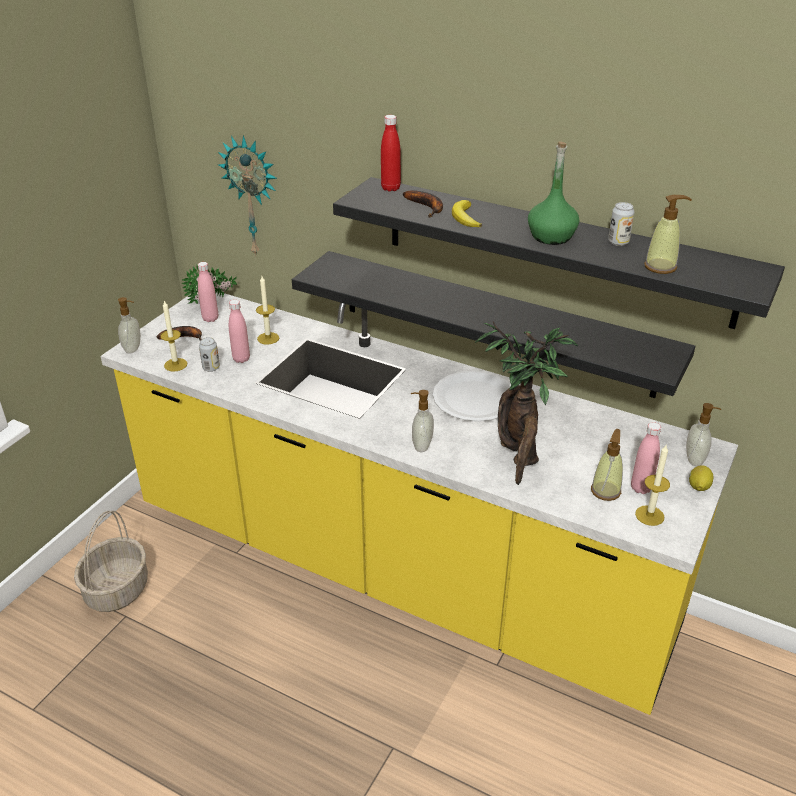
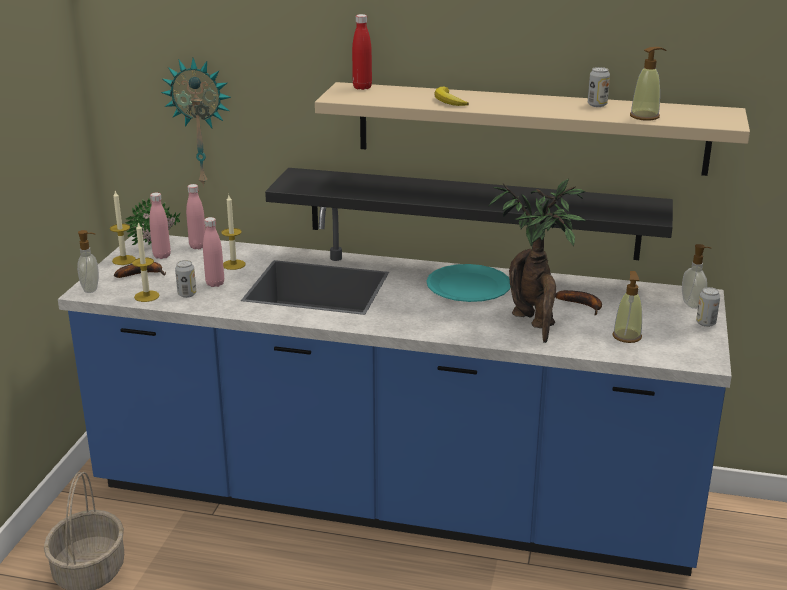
camera: 15 degrees left, 10 degrees down
(397, 569) = (393, 500): yellow counter -> blue counter
(421, 445) = (437, 326): soap dispenser -> none
(427, 207) = (408, 97): banana -> banana (583, 305)
(474, 398) = (468, 286): white plate -> turquoise plate
(551, 236) = (536, 106): green bottle -> none
(554, 250) = (530, 128): black shelf -> beige shelf
(640, 488) = (656, 330): pink bottle -> pink bottle (198, 246)
(649, 515) = (675, 348): candle -> candle (123, 260)
(698, 487) = (705, 323): lemon -> can

